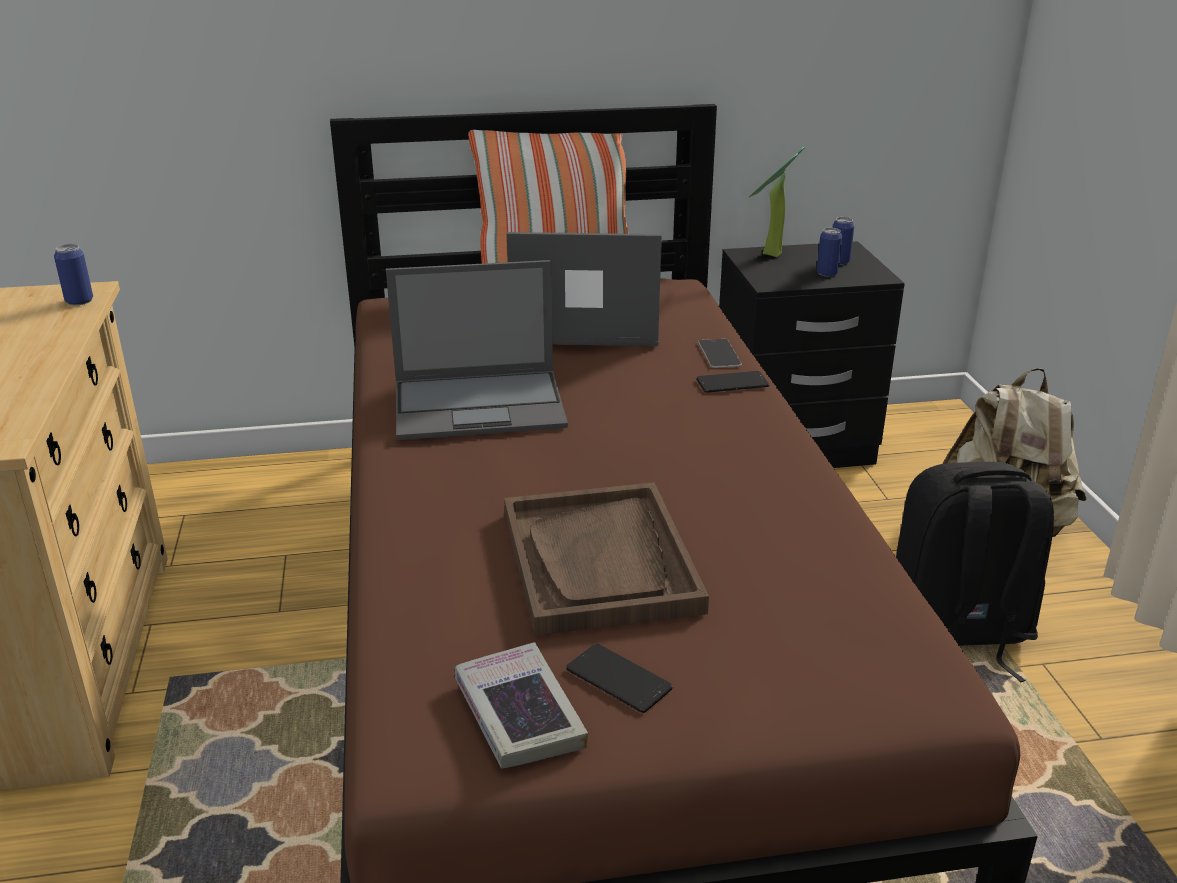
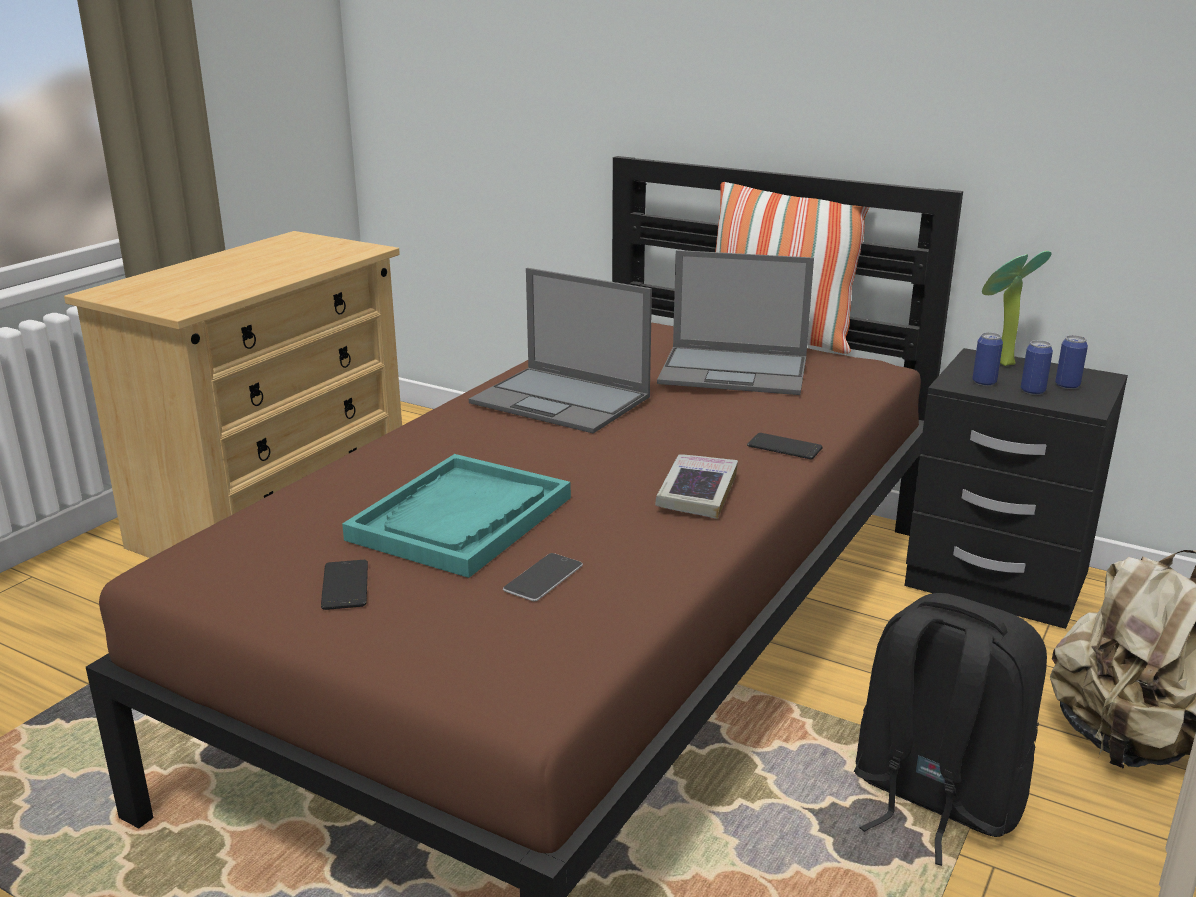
camera: 40 degrees right, 5 degrees down
(79, 301) = (356, 253): can -> can (984, 382)
(519, 714) = (258, 575): book -> book (697, 493)
(584, 324) = (735, 371): laptop -> laptop turned 150 degrees clockwise
(600, 561) = (461, 519): brown tray -> turquoise tray
(719, 354) = (815, 424): phone -> phone (543, 577)

